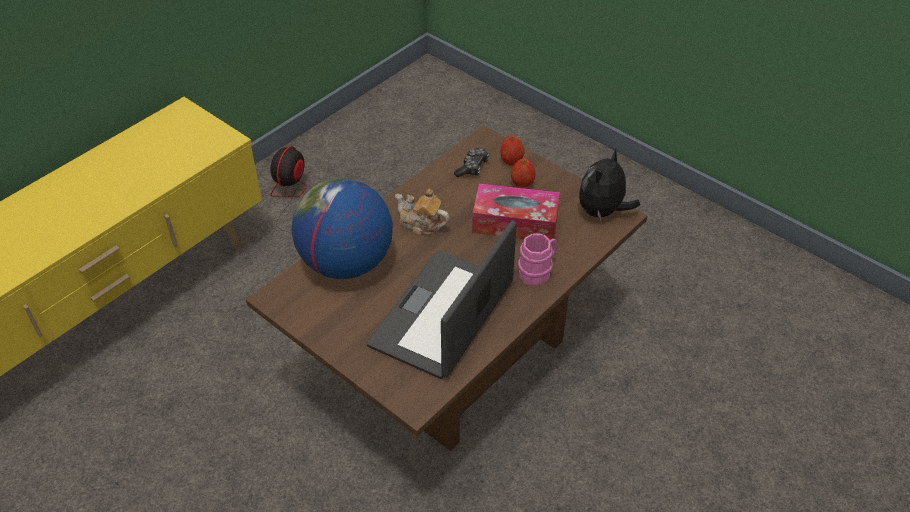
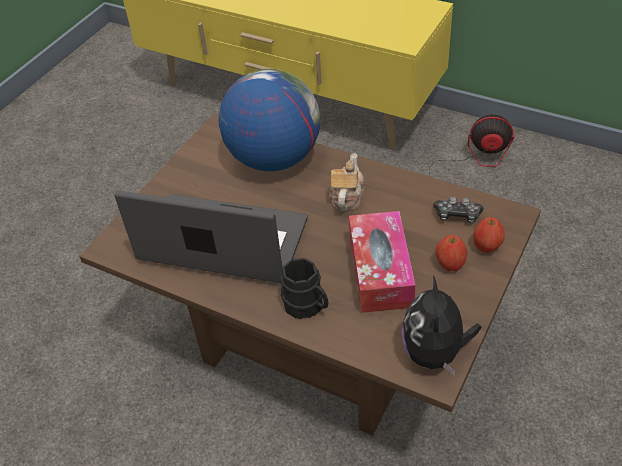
camera: 80 degrees right, 0 degrees up
(538, 271) = (307, 307): pink mug -> black mug
(602, 212) = (435, 353): plush toy -> plush toy turned 105 degrees counterclockwise

